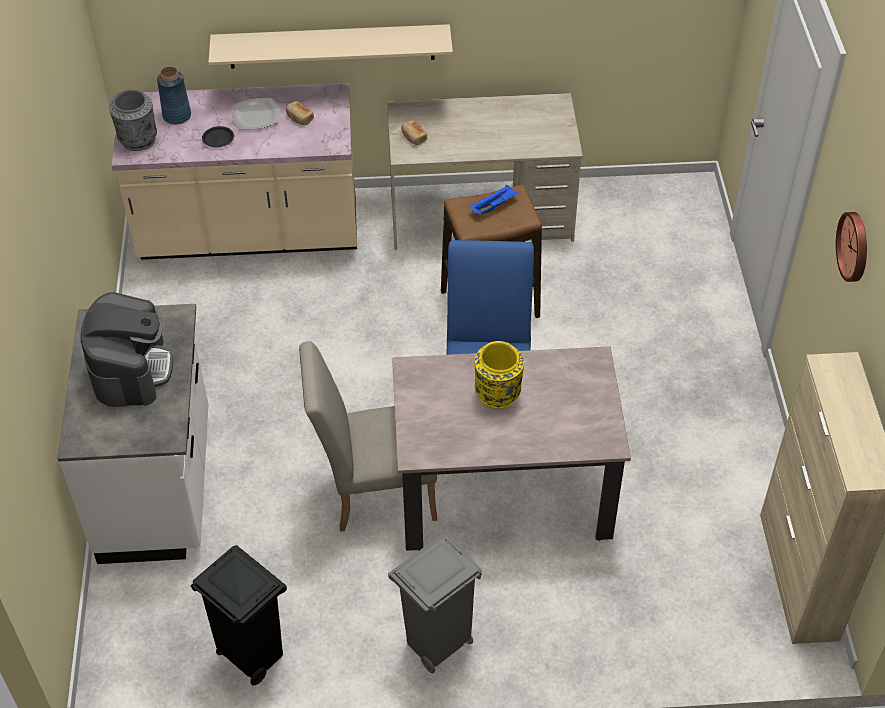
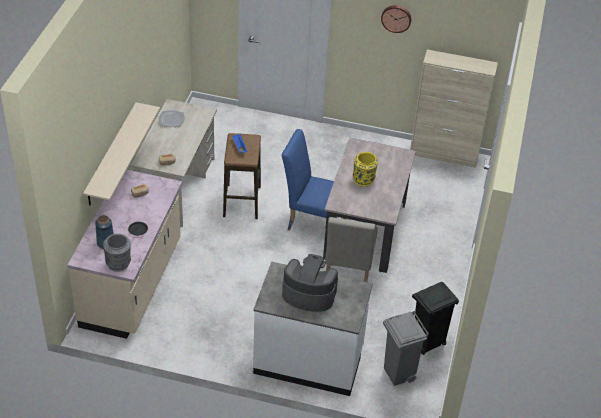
camera: 75 degrees left, 5 degrees down
(255, 115) = (126, 210): plate -> plate (171, 120)
(437, 646) = (442, 276): grey trash can -> grey trash can (399, 374)

